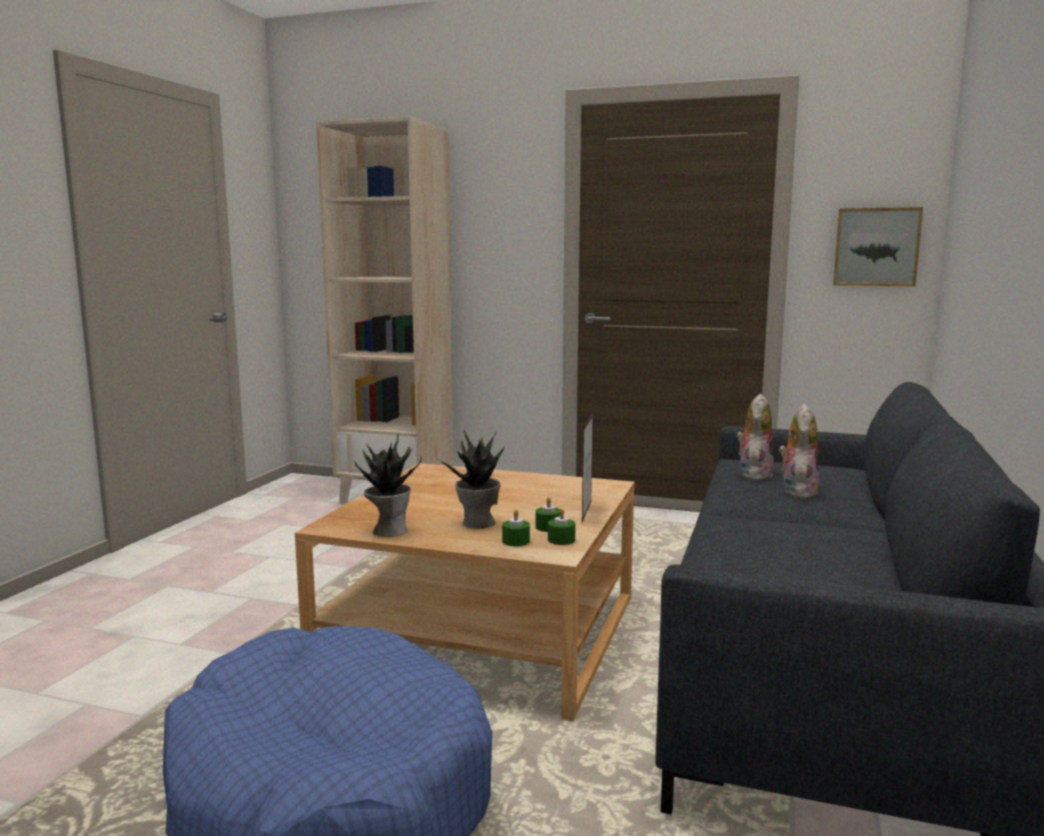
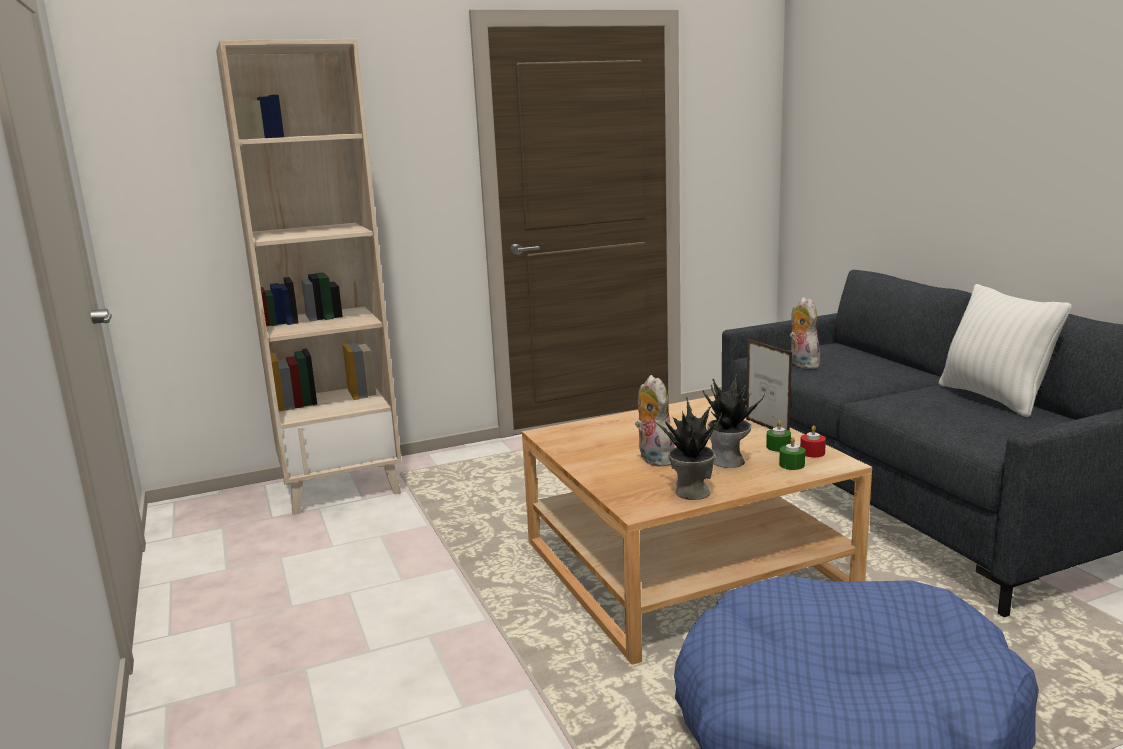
camera: 40 degrees left, 5 degrees up
(561, 540) = (812, 452): green candle -> red candle
(796, 491) = (858, 369): plush toy -> plush toy (653, 459)
(860, 553) = (993, 398): none -> white pillow
(876, 247) = (740, 160): picture -> none

